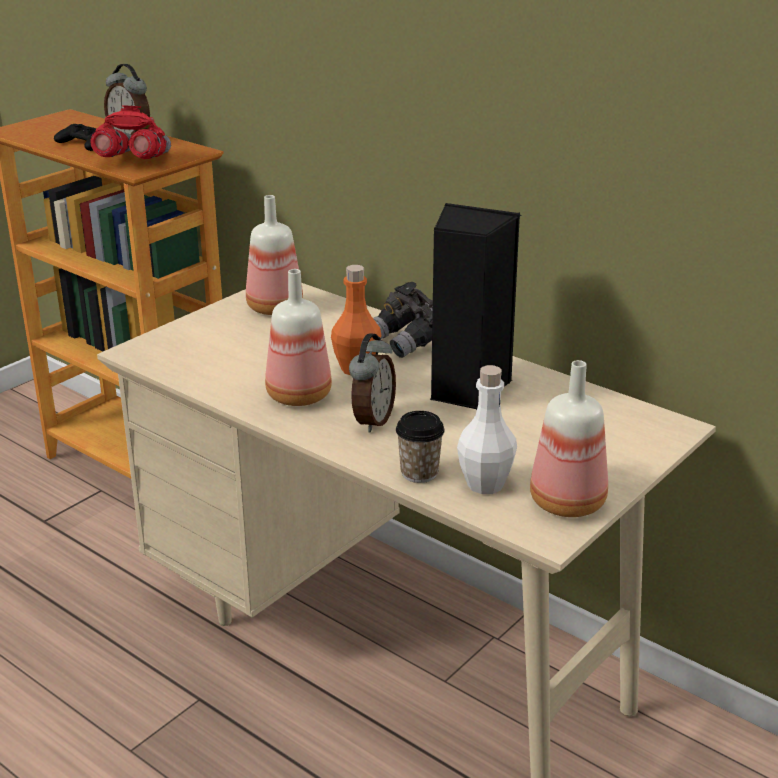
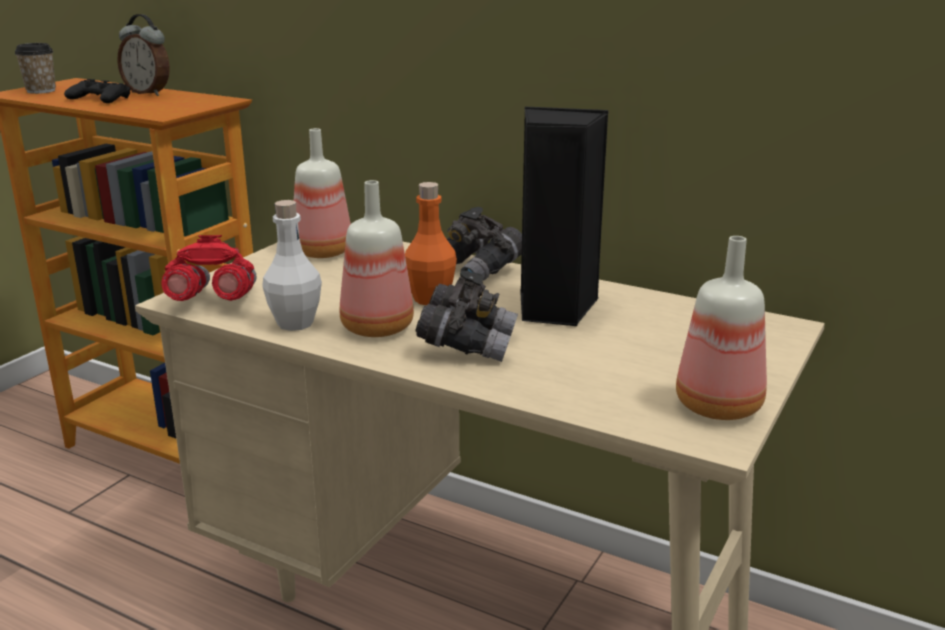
camera: 10 degrees left, 5 degrees down
(133, 161) = (157, 109): red binoculars -> red binoculars (213, 301)
(372, 420) = (467, 345): alarm clock -> grey binoculars
(419, 473) = (542, 391): cup -> cup (41, 91)
(485, 484) = (620, 396): white bottle -> white bottle (295, 323)

